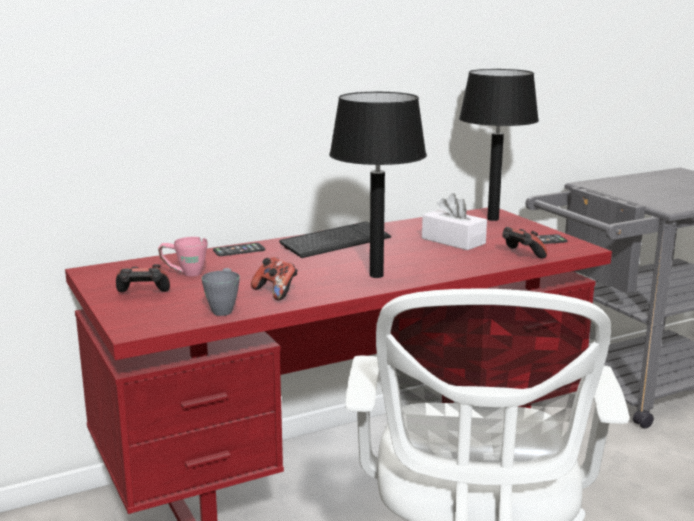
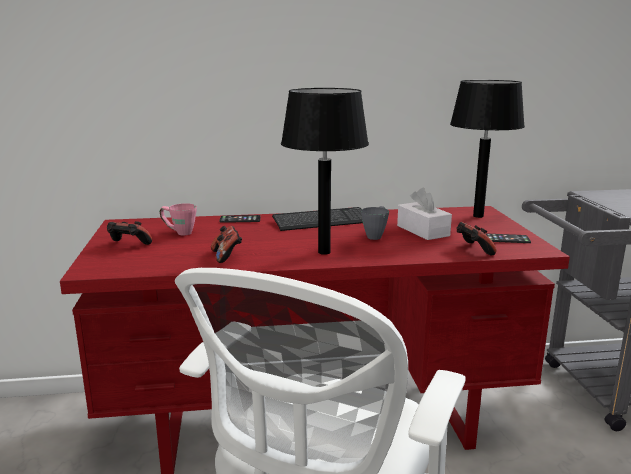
camera: 20 degrees right, 0 degrees up
(224, 309) = (172, 264): grey mug -> grey mug (376, 235)

